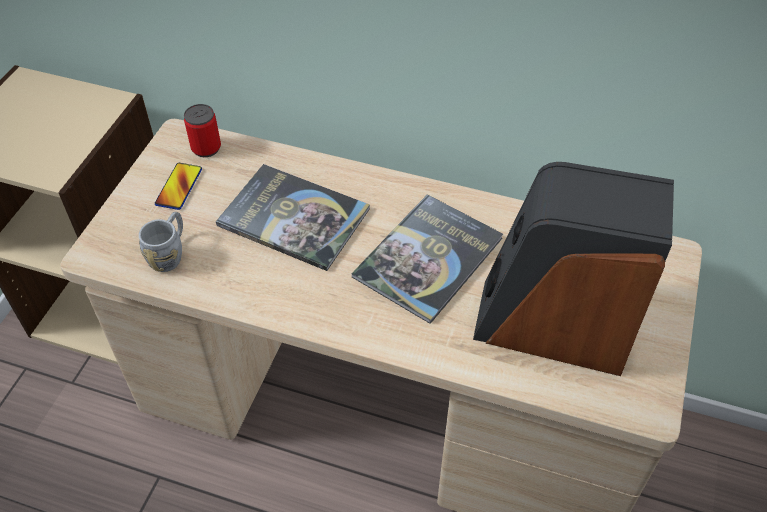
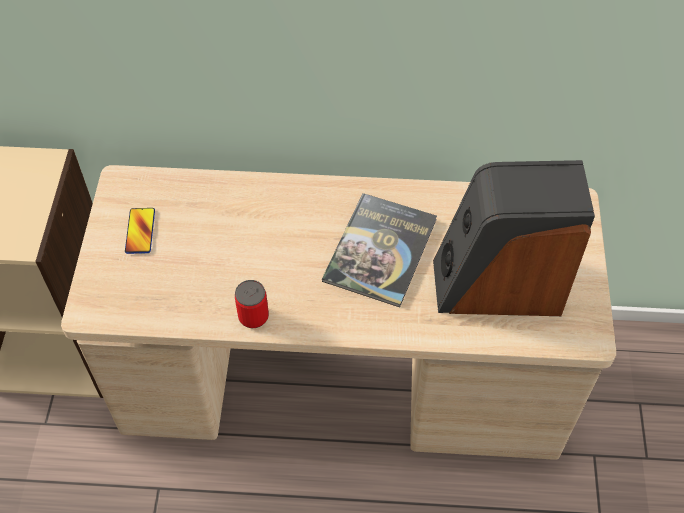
camera: 15 degrees left, 5 degrees up
(170, 254) = (157, 295): grey mug -> none
(206, 148) = (150, 188): can -> can (253, 316)
(294, 217) = (253, 238): book -> none

